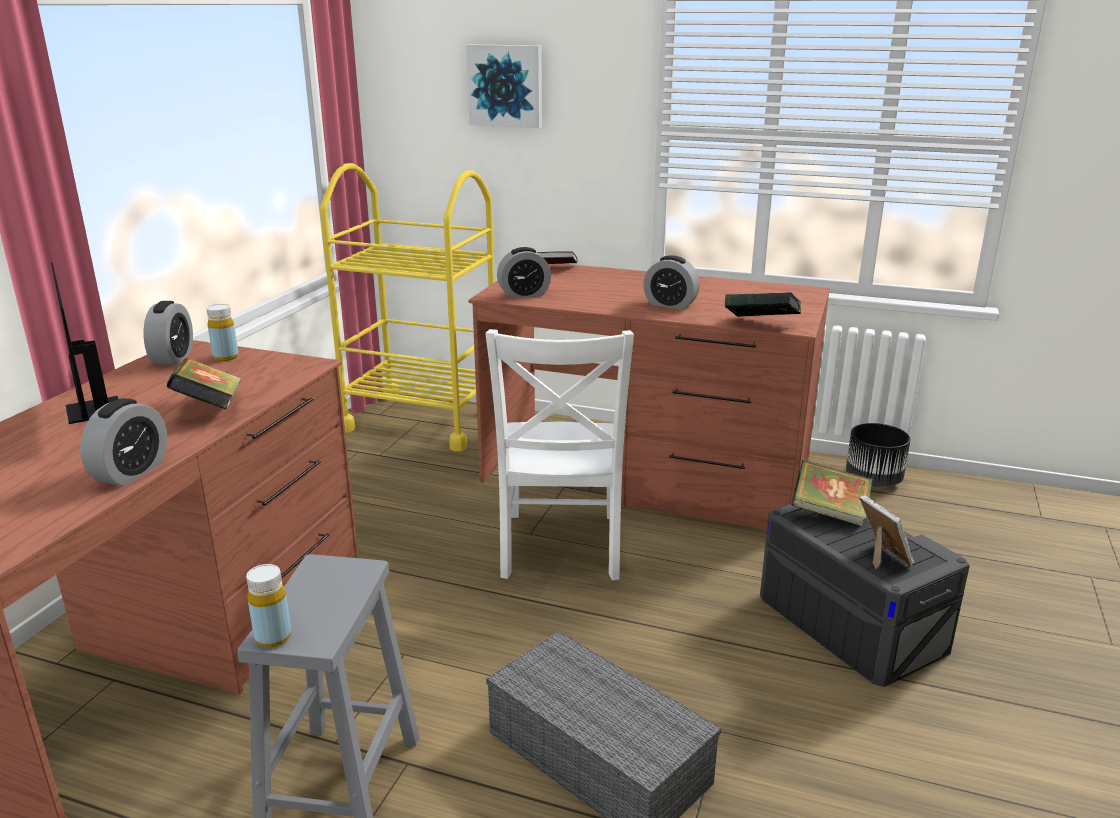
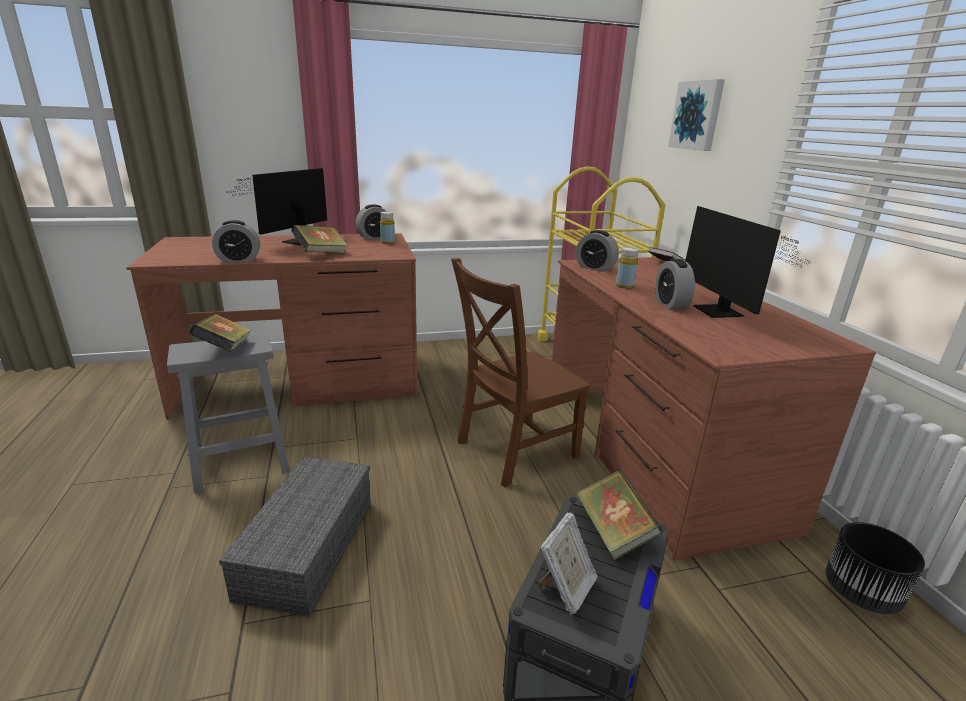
camera: 55 degrees right, 0 degrees up
(273, 637) = (181, 348): yellow bottle -> yellow bottle (624, 286)
(560, 549) = (512, 451): white chair -> brown chair
(711, 298) = (719, 313): none -> monitor
(761, 325) = (695, 340): book -> book (225, 349)

